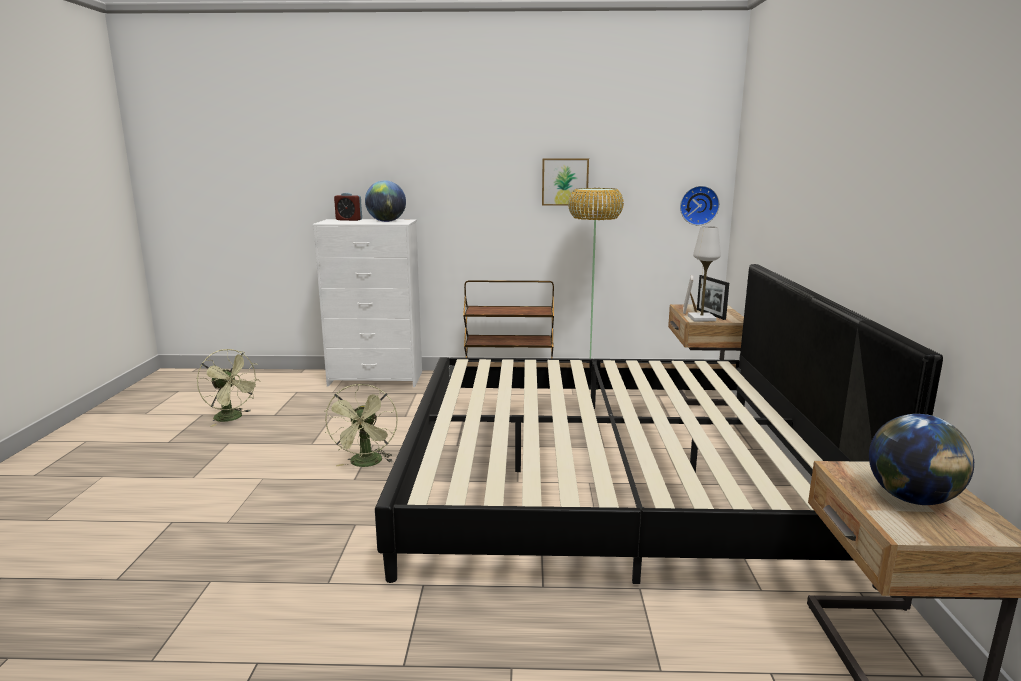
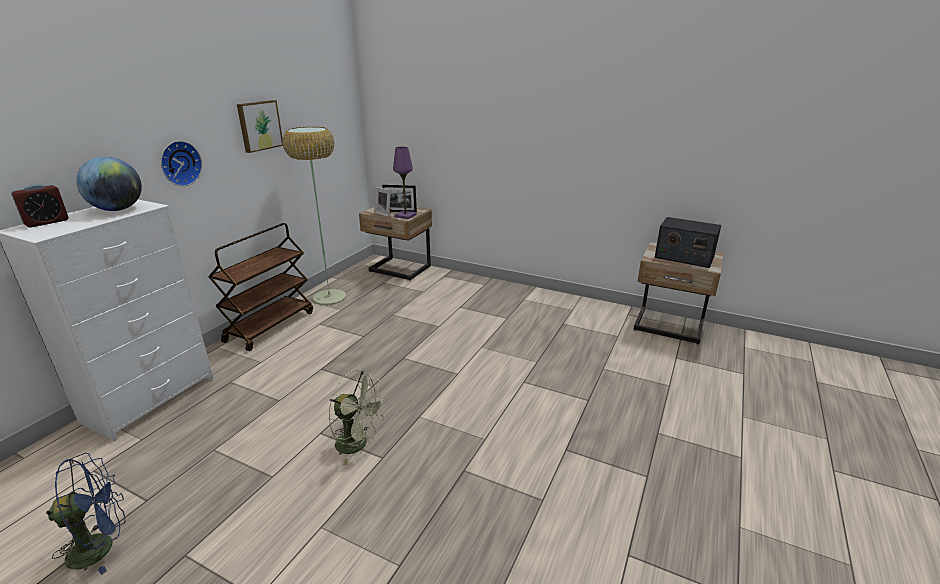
camera: 65 degrees left, 10 degrees up
(232, 418) = (101, 546): green fan -> blue fan
(608, 477) = (479, 338): bed -> none
(698, 205) = (346, 130): wall clock -> wall clock (179, 163)
(701, 318) = (405, 216): white table lamp -> purple table lamp
(912, 499) = (683, 257): globe -> radio

